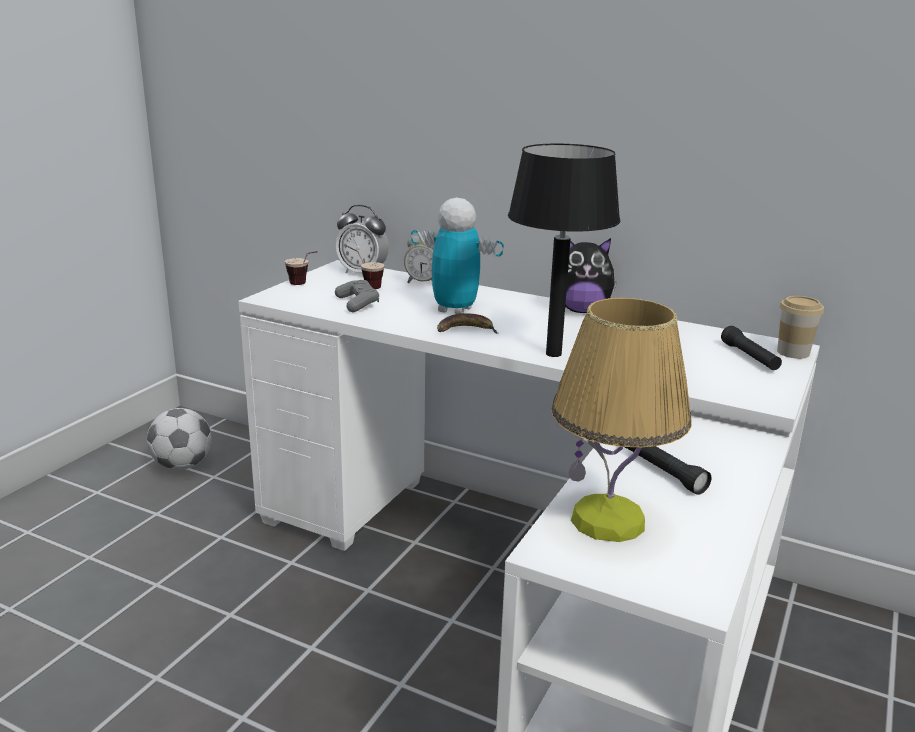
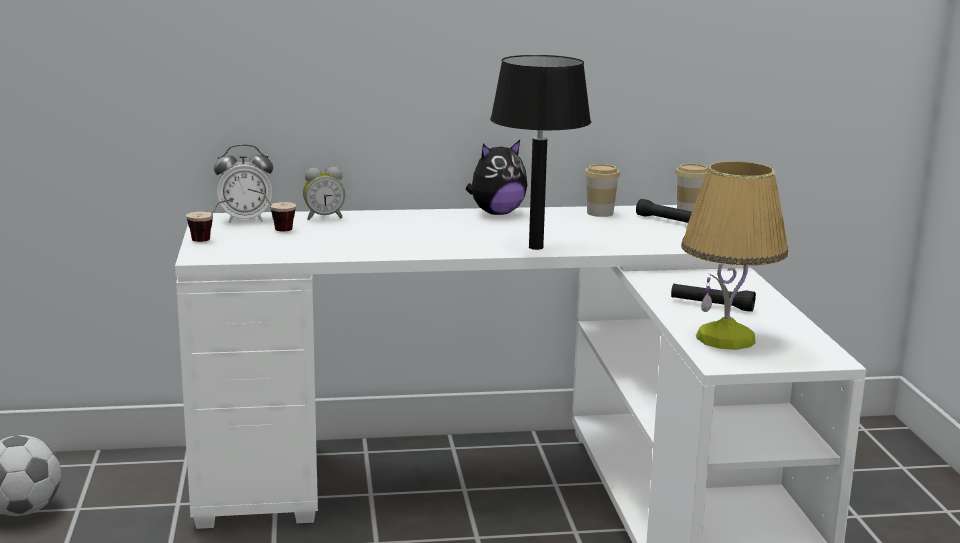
camera: 35 degrees left, 5 degrees down
(357, 303) = (299, 244): grey game controller -> none
(454, 310) = (396, 233): toy robot -> none
(465, 330) = (436, 245): banana -> none
(686, 332) = (600, 213): none -> cup

